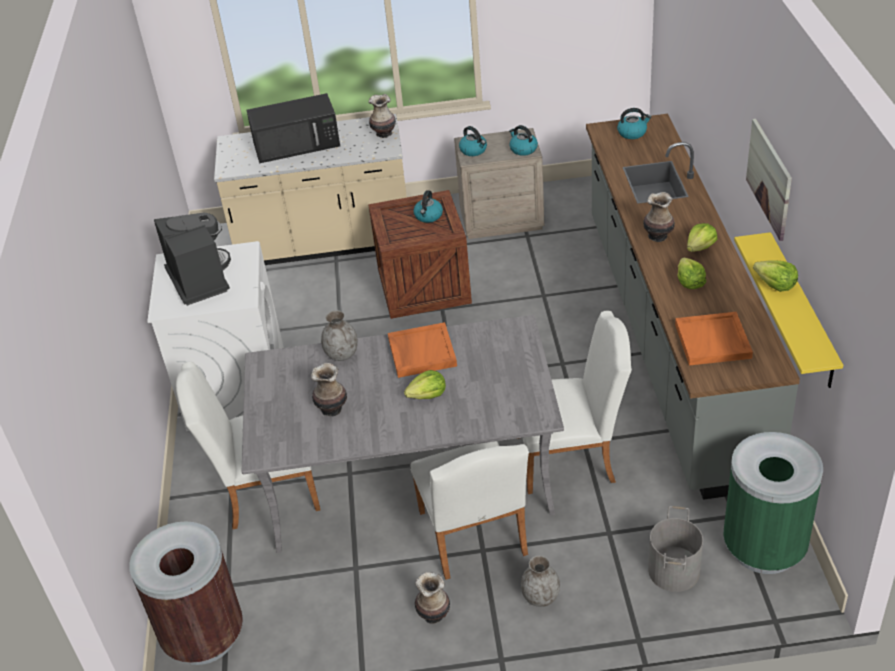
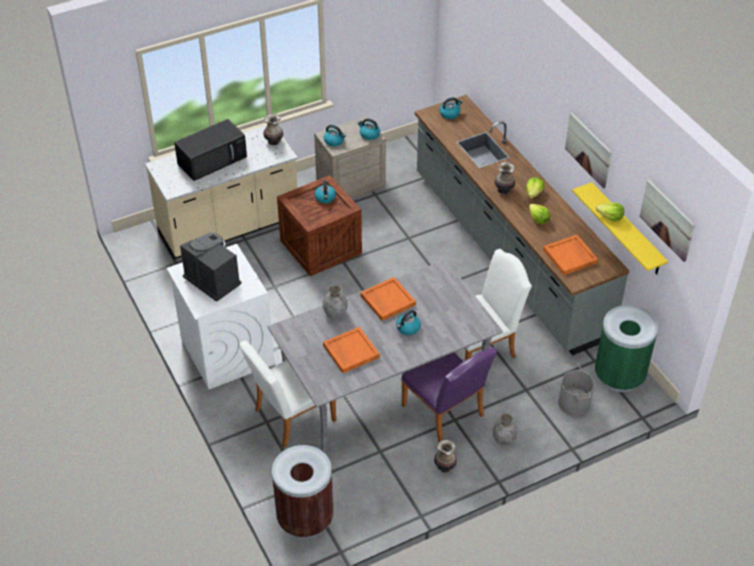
camera: 25 degrees left, 5 degrees up
(331, 409) = (350, 351): vase -> orange tray
(428, 395) = (408, 328): lettuce -> kettle
(474, 539) = (446, 414): white chair -> purple chair
(845, 291) = (667, 220): none -> picture

